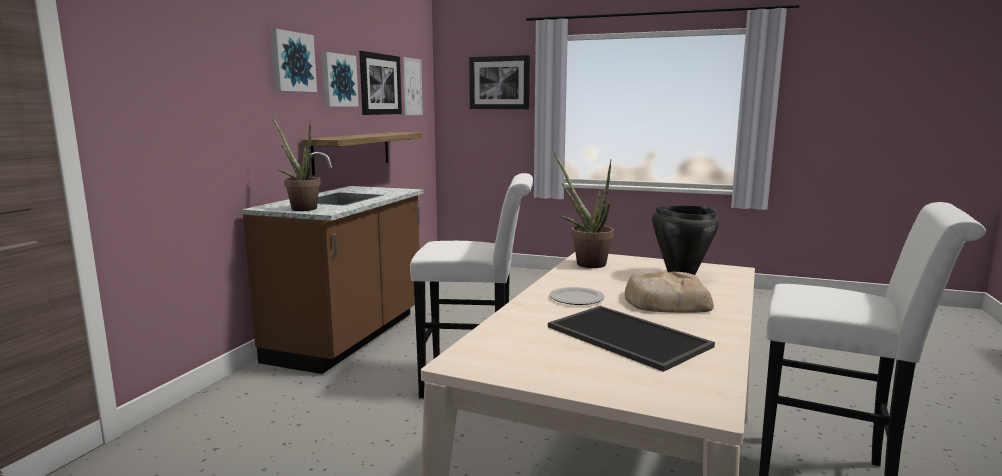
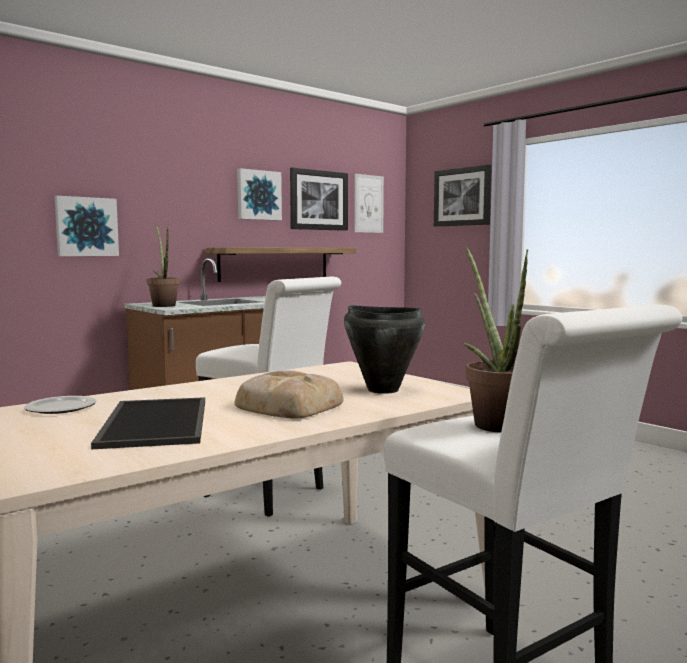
camera: 30 degrees right, 5 degrees down
(291, 62) = (198, 177): picture -> picture (86, 227)
(577, 299) = (215, 392): plate -> plate (61, 408)
(585, 263) = (322, 370): potted plant -> potted plant (493, 422)

